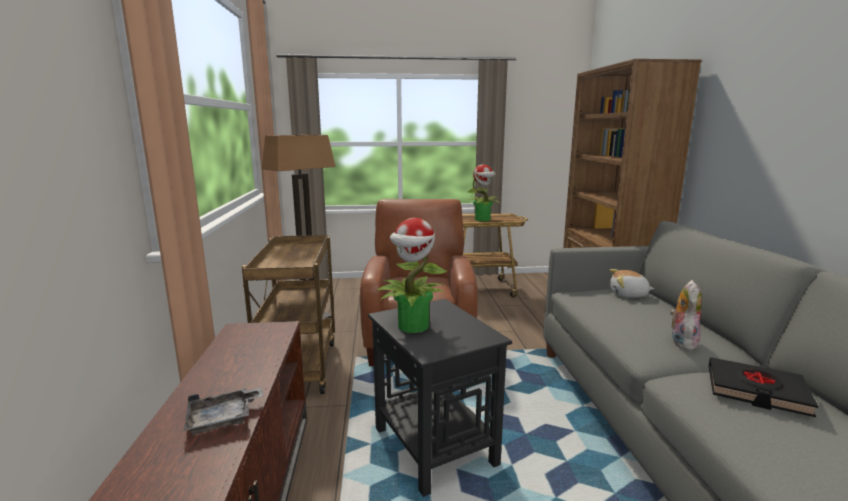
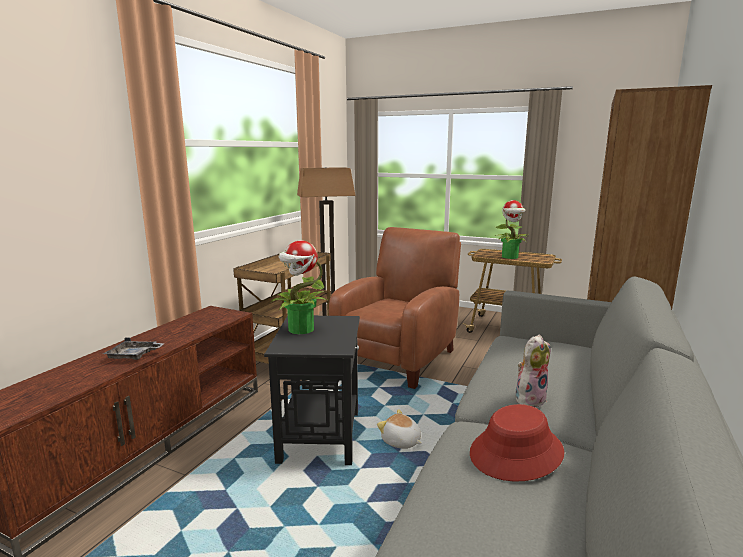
camera: 30 degrees right, 0 degrees up
(628, 295) = (563, 351): plush toy -> plush toy (401, 442)
(756, 391) = (516, 453): black book -> red hat

